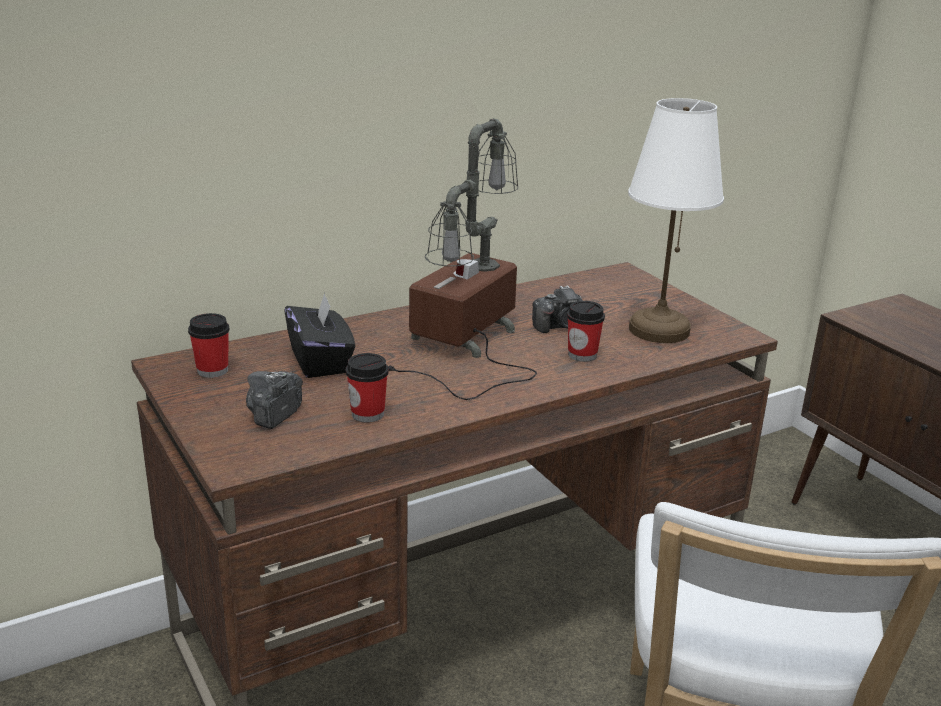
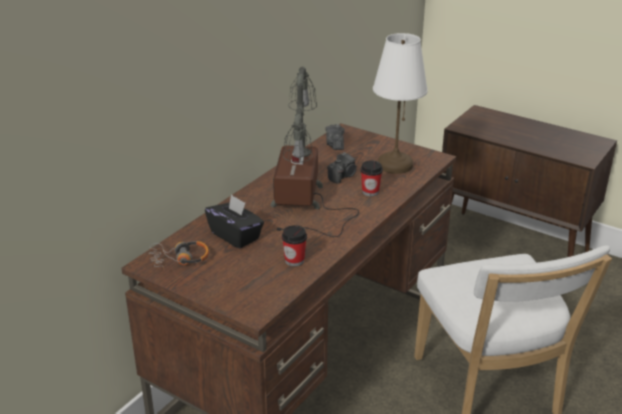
camera: 25 degrees left, 5 degrees up
(212, 370) = (179, 260): cup -> headphones
(274, 415) = (245, 277): camera -> camera (335, 145)

